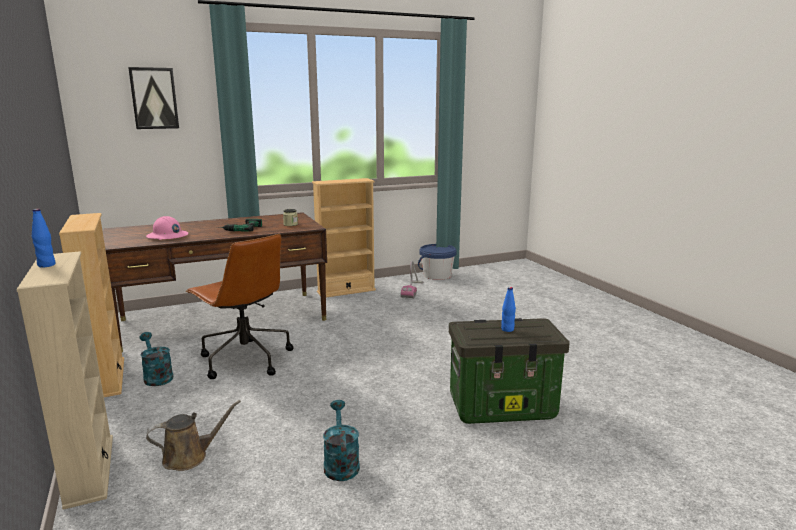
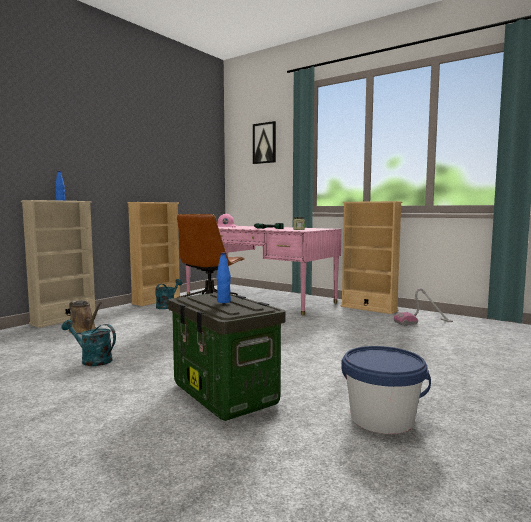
camera: 60 degrees right, 10 degrees down
(223, 320) = (258, 299): brown desk -> pink desk
(340, 463) = (92, 360): turquoise watering can -> turquoise watering can turned 120 degrees counterclockwise
(437, 275) = (483, 322): blue bucket -> blue bucket (382, 418)

